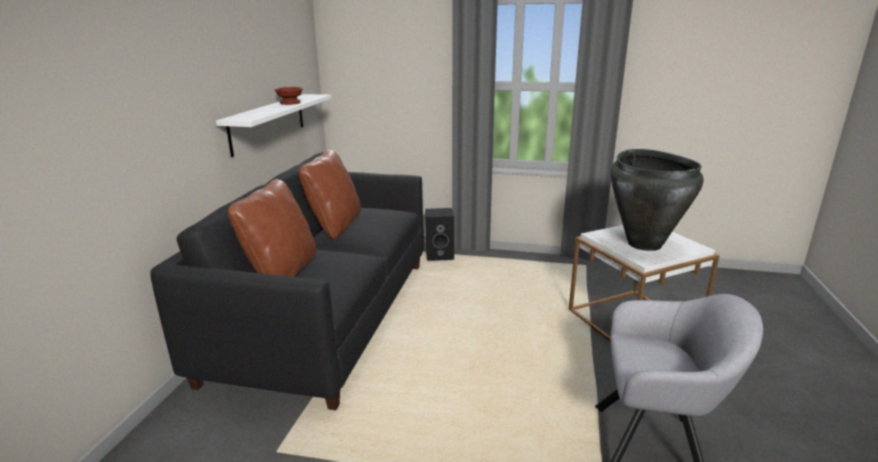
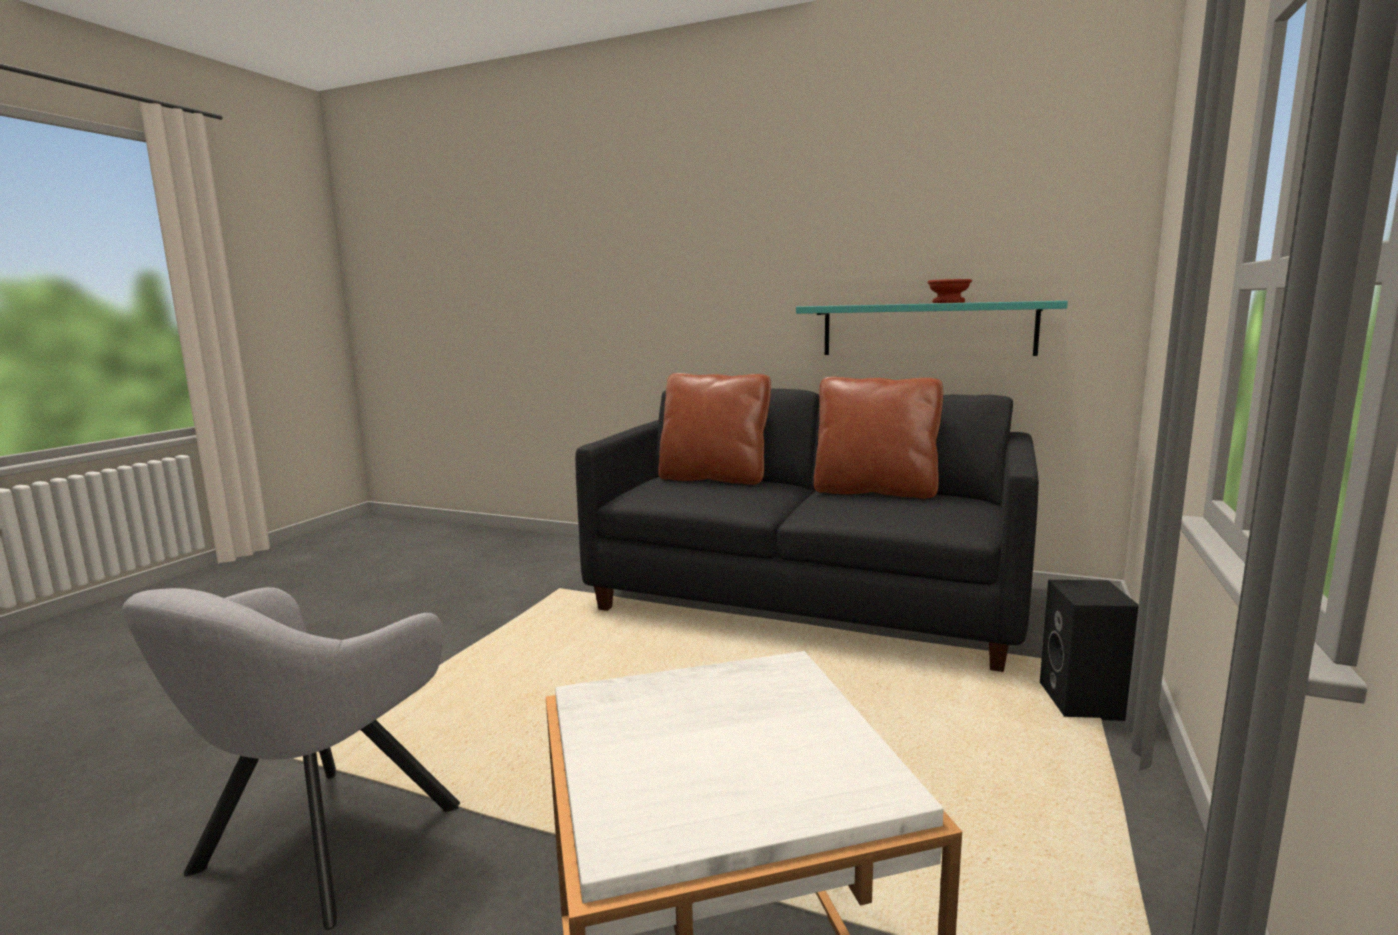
camera: 100 degrees right, 10 degrees down
(268, 122) = (926, 329): white shelf -> turquoise shelf
(645, 244) = (694, 728): black vase -> none

